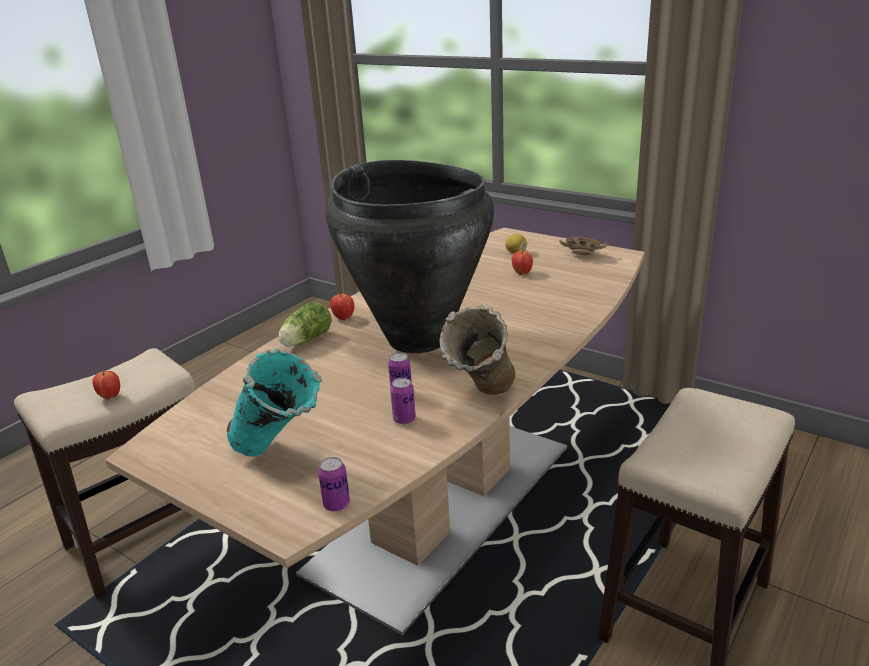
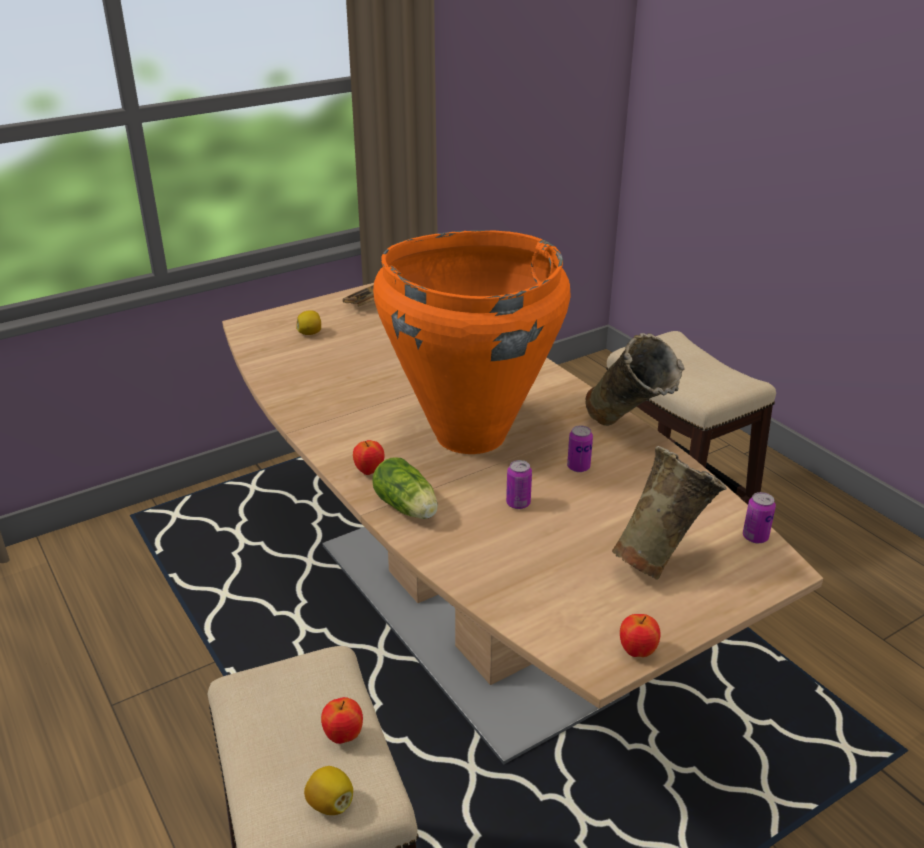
camera: 70 degrees left, 5 degrees up
(53, 404) = (330, 803): none -> lemon
(280, 457) = (662, 560): turquoise vase -> beige vase
(404, 419) = (631, 475): can -> can (518, 503)
(419, 339) = (471, 434): black vase -> orange vase
(522, 273) = (369, 344): apple -> apple (637, 651)

